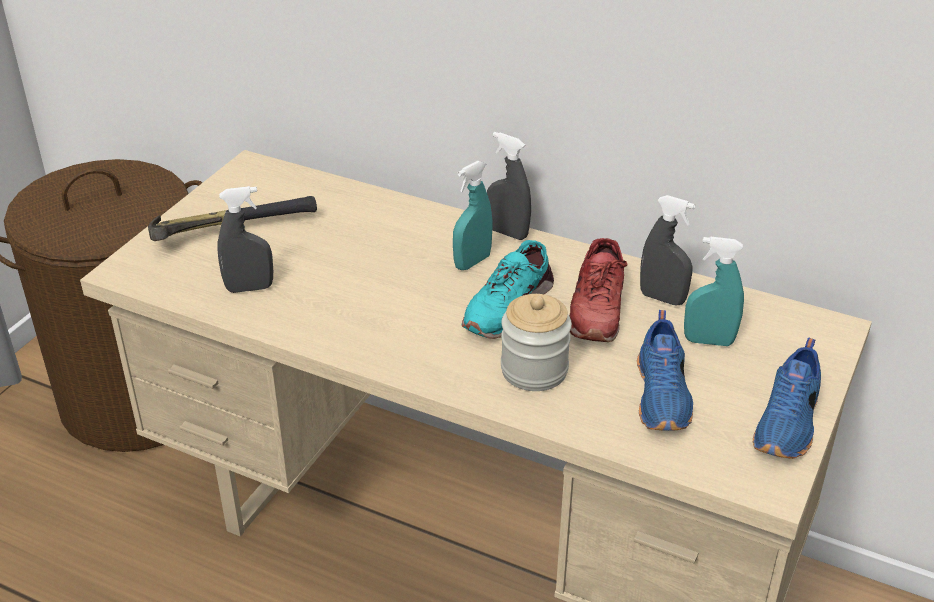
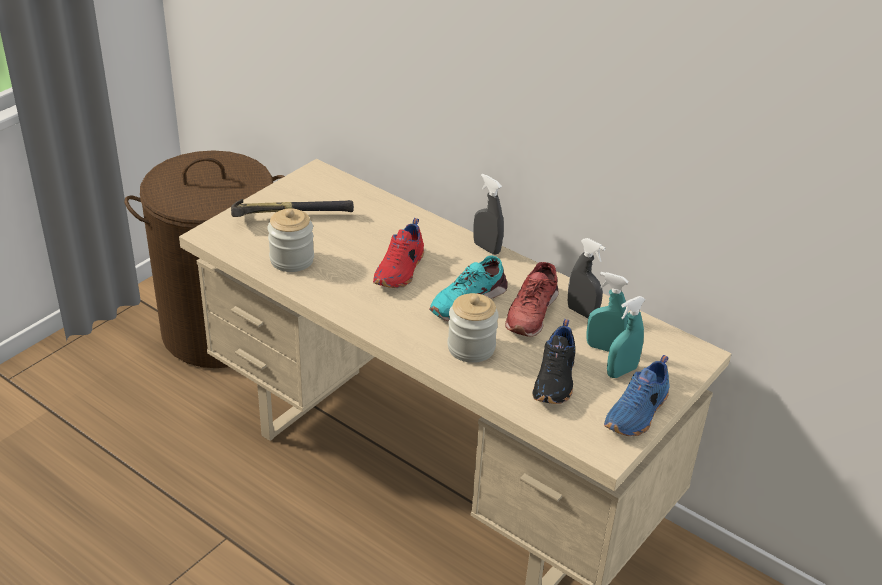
camera: 10 degrees right, 0 degrees up
(249, 288) = (292, 260): grey spray bottle -> jar
(404, 280) = (401, 271): none -> red shoe
(472, 262) = (454, 265): turquoise spray bottle -> turquoise spray bottle (621, 371)
(663, 396) = (556, 380): blue shoe -> black shoe

